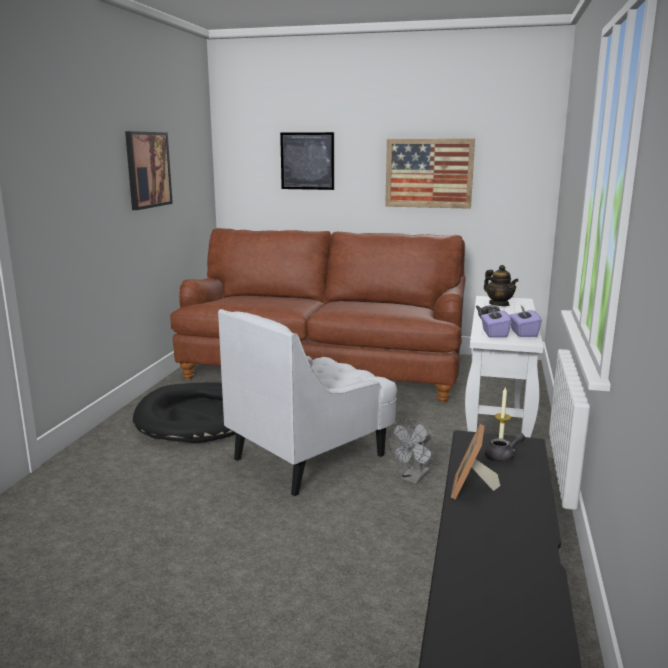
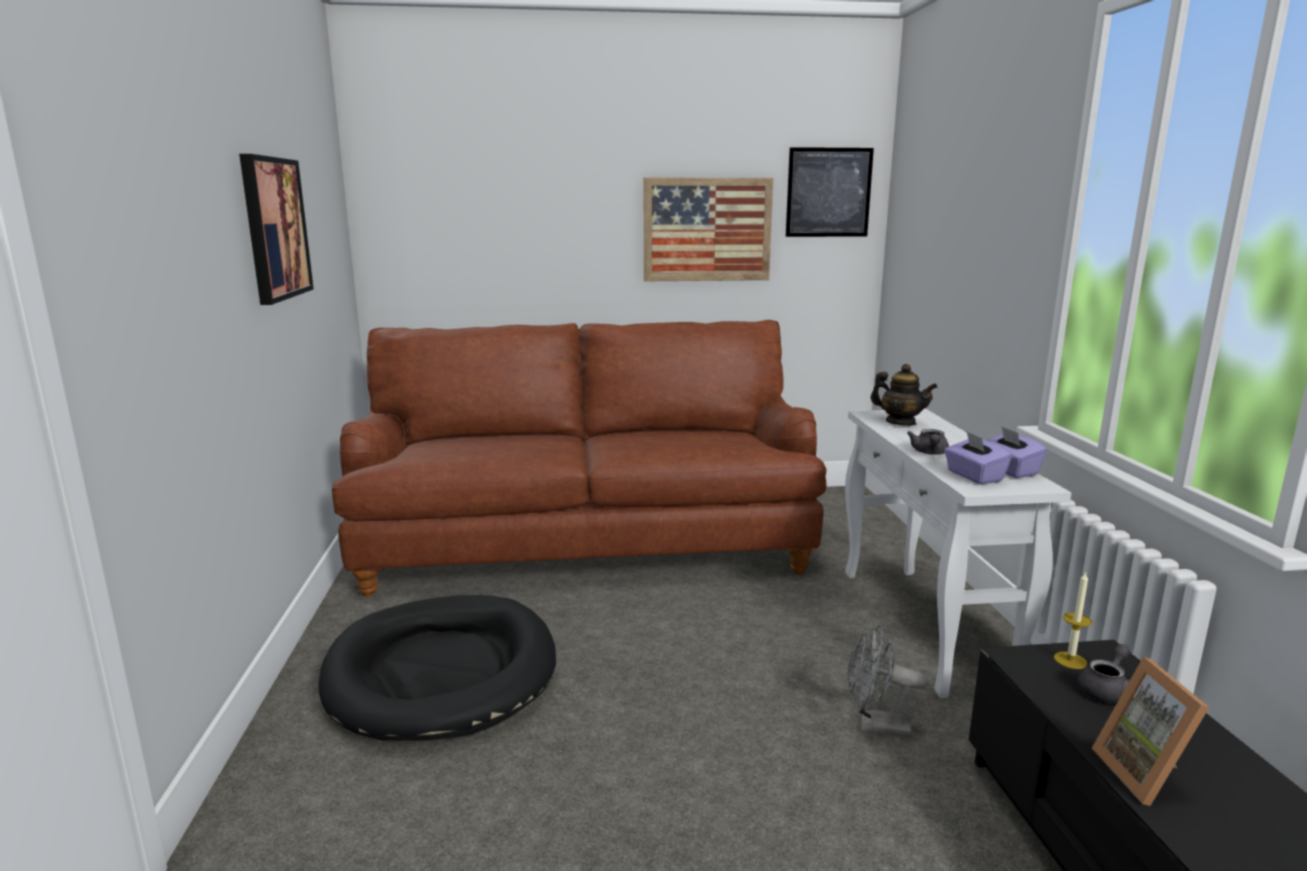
camera: 20 degrees left, 0 degrees up
(307, 161) = (516, 213): picture -> picture (828, 192)
(311, 456) = (688, 717): white armchair -> none
(413, 478) = (876, 726): grey fan -> grey fan turned 90 degrees clockwise

